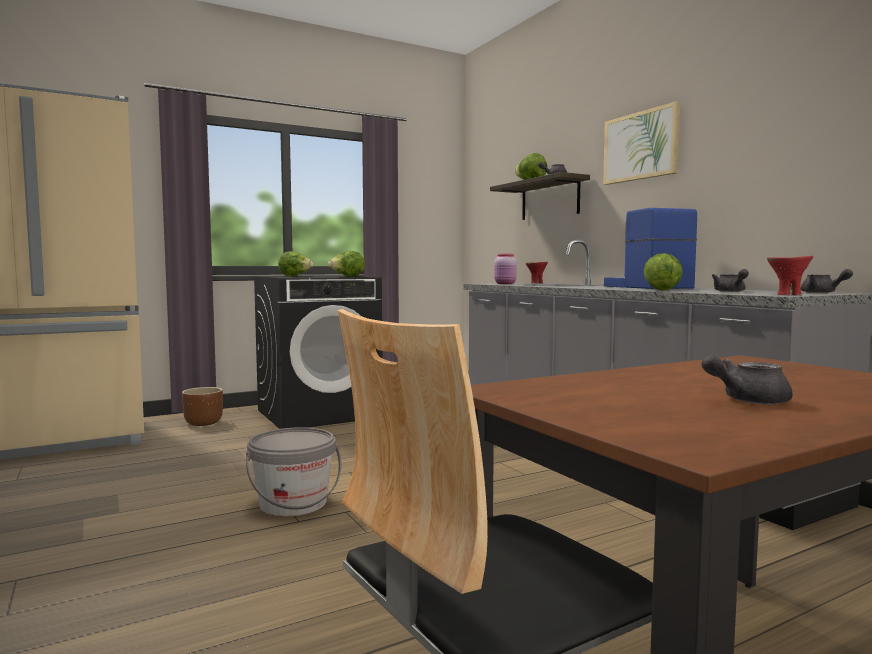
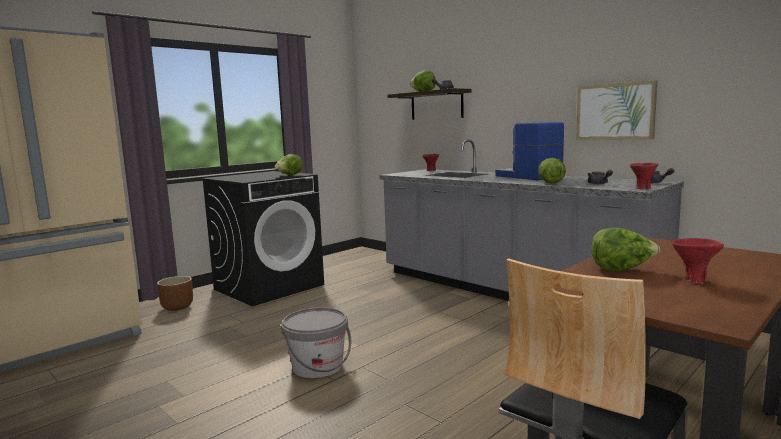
camera: 15 degrees left, 5 degrees up
(295, 276) = (241, 176): lettuce -> lettuce (621, 269)
(505, 284) = (413, 174): pink jar -> none
(641, 146) = (513, 71): picture -> picture (615, 111)
(746, 400) = (695, 280): grey teapot -> red bowl

